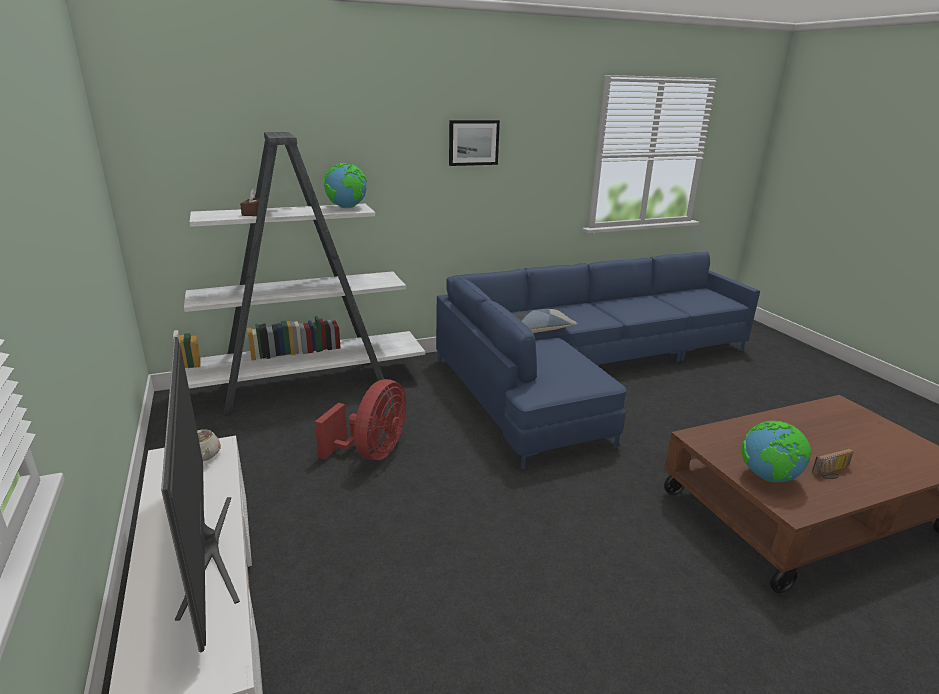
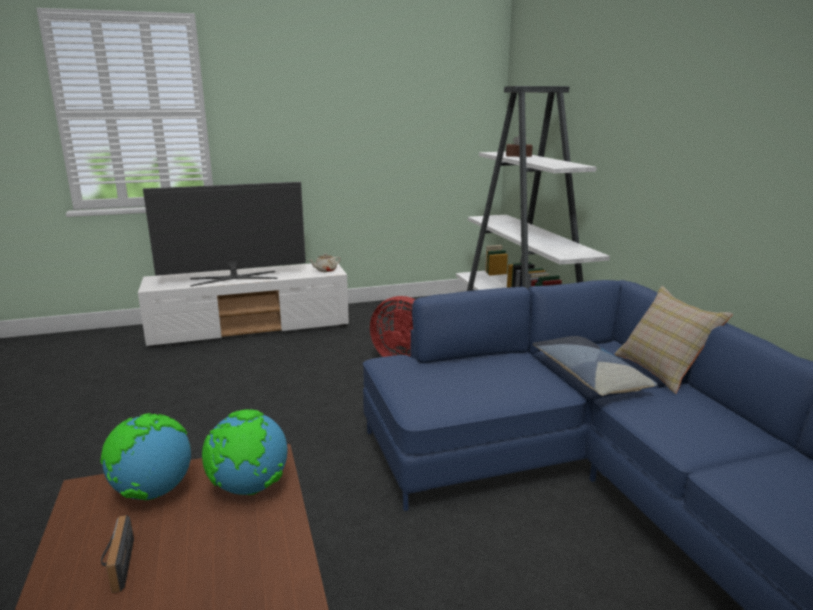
camera: 95 degrees right, 5 degrees down
(347, 208) = (564, 164): globe -> globe (249, 489)
(473, 142) = (733, 103): picture -> none
(517, 311) = (662, 370): none -> beige pillow

